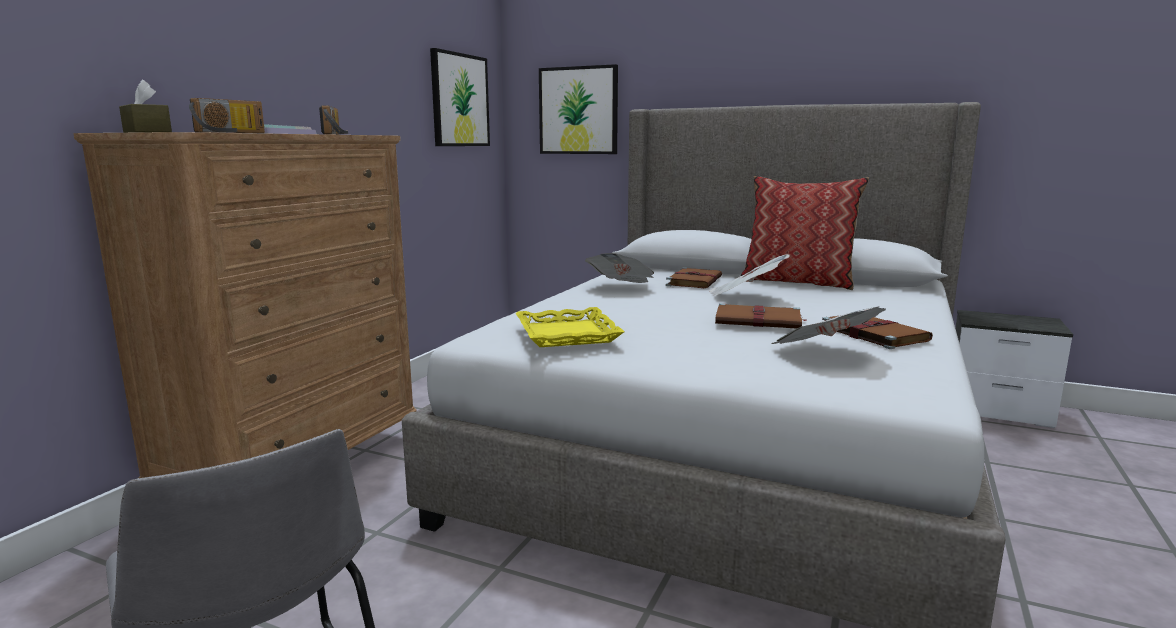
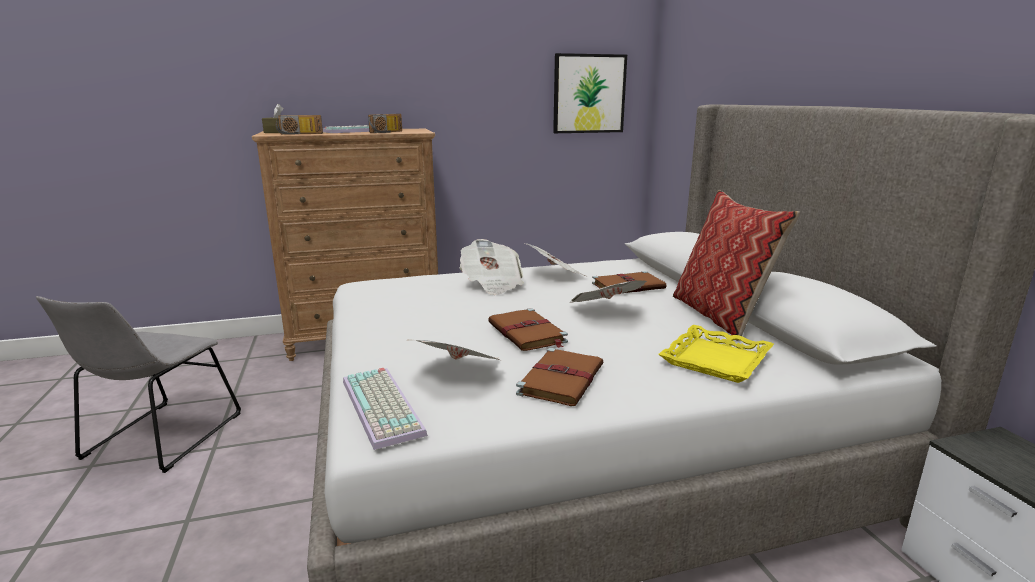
camera: 50 degrees right, 5 degrees up
(568, 334) = (386, 296): yellow tray -> yellow tray (716, 360)
(578, 111) = (693, 102): picture -> none
(608, 303) = (492, 284): none -> newspaper
(876, 385) = (384, 407): none -> keyboard

